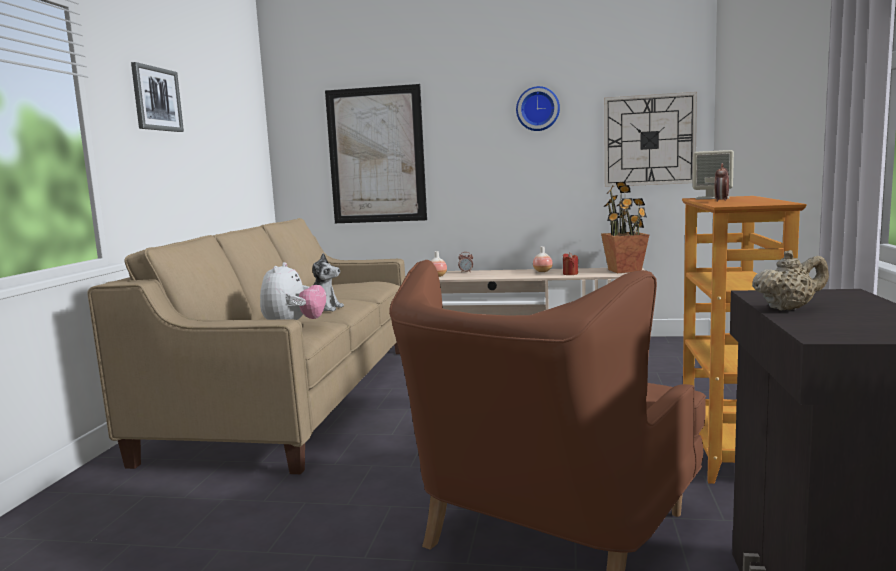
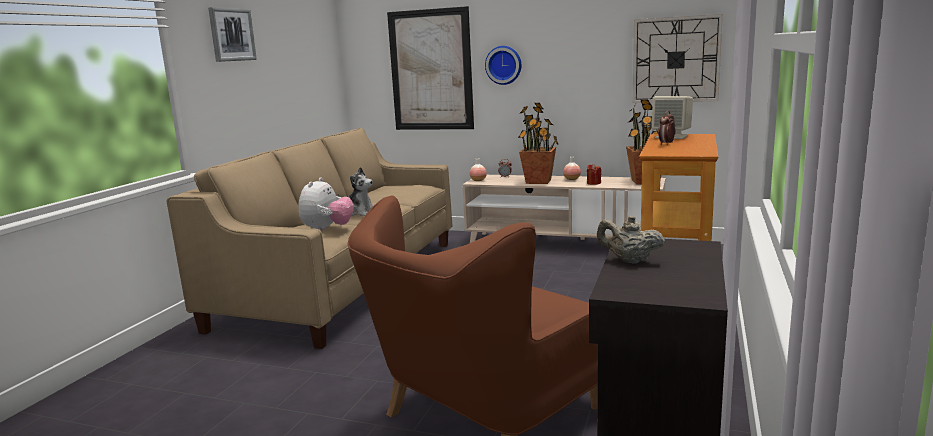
camera: 10 degrees right, 5 degrees up
(507, 274) = (538, 181): none -> potted plant
(538, 109) = (573, 29): wall clock -> wall clock (504, 65)
(788, 308) = (629, 261): beige teapot -> beige teapot turned 150 degrees counterclockwise

